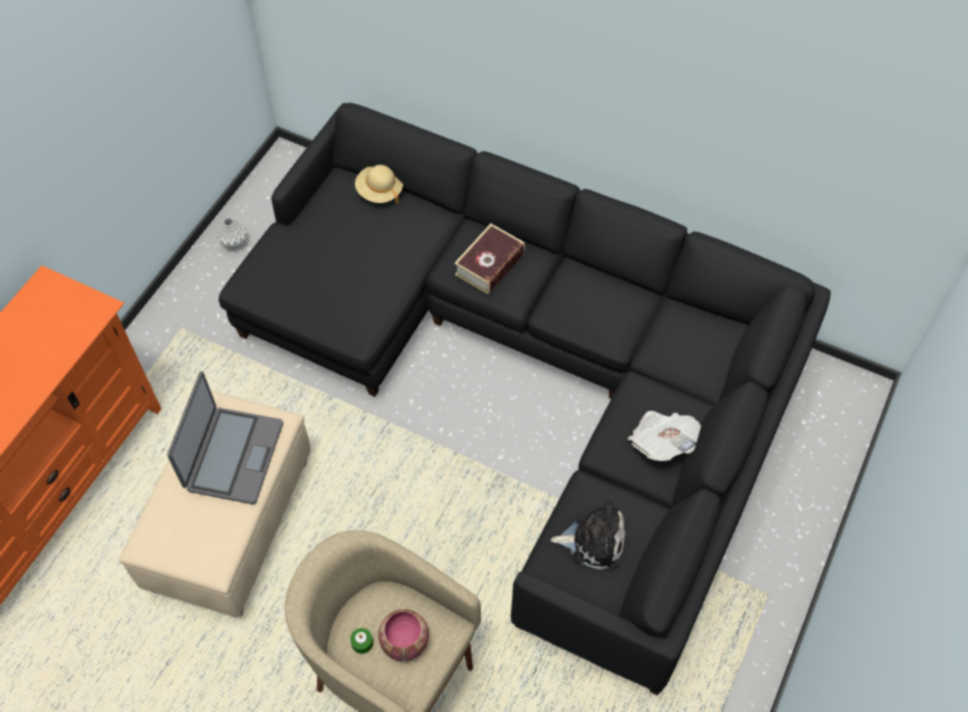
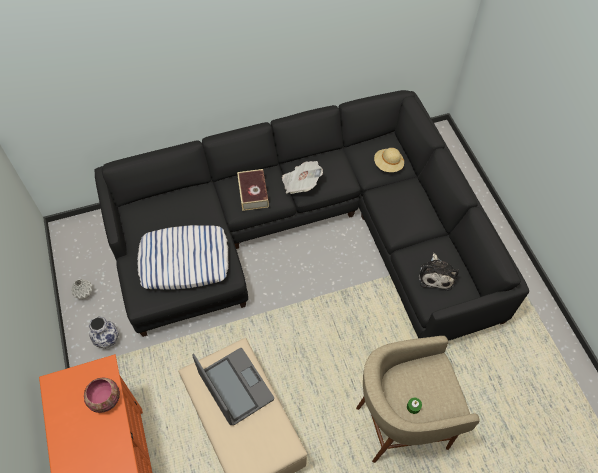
camera: 45 degrees left, 0 degrees up
(205, 310) = (108, 340): none -> vase
(333, 280) = (184, 260): none -> pillow
(379, 191) = (159, 200): beige hat -> beige hat (388, 165)
(403, 641) = (429, 388): bowl -> bowl (104, 400)
(593, 541) = (436, 275): plush toy -> plush toy turned 135 degrees clockwise
(662, 442) = (415, 209): newspaper -> newspaper (301, 183)

